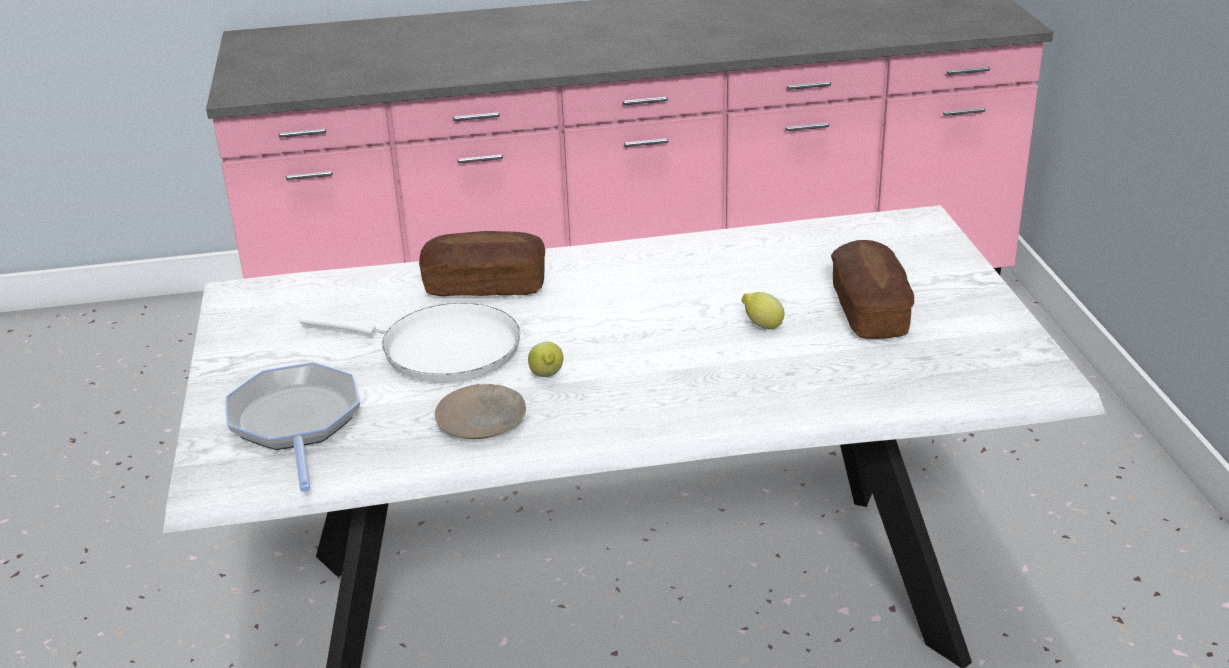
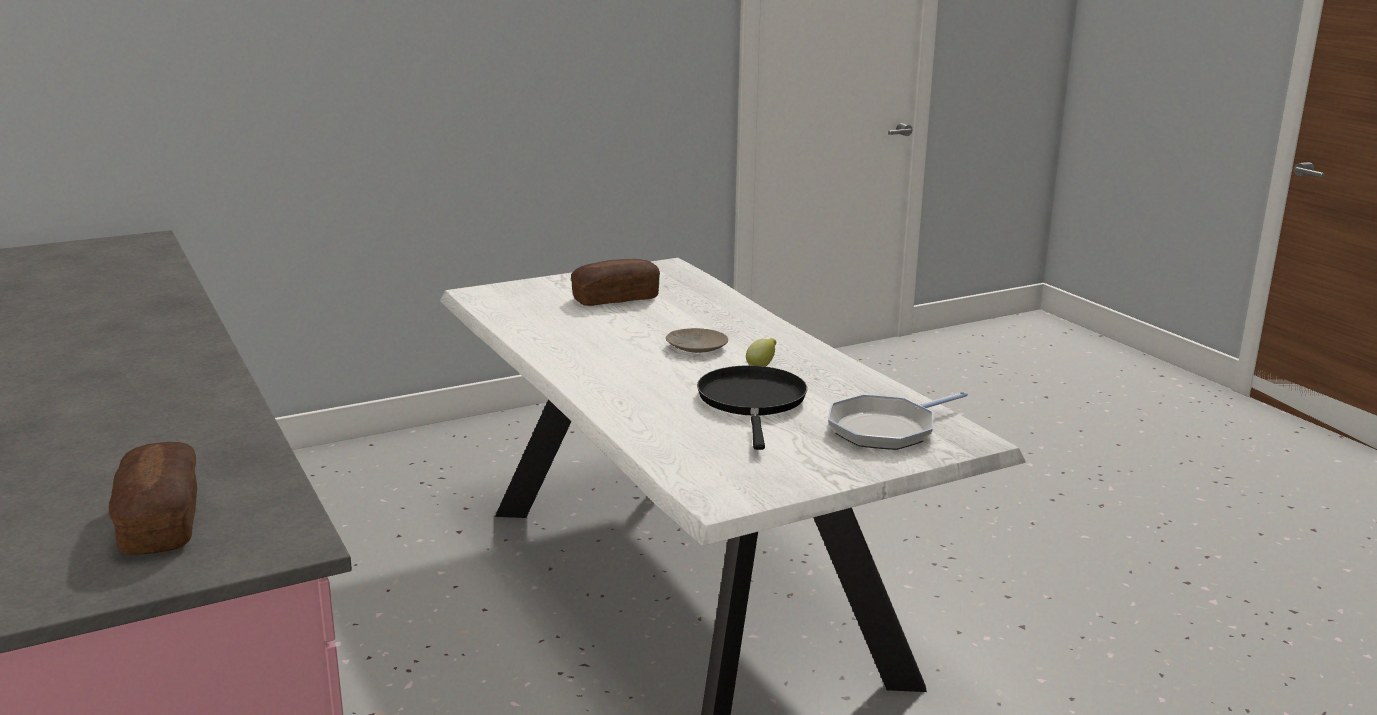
camera: 110 degrees left, 10 degrees down
(441, 350) = (752, 402): white frying pan -> black frying pan
(482, 421) = (829, 376): beige plate -> beige plate (696, 347)
(485, 286) = (644, 404): bread -> bread (160, 522)
(762, 326) = (653, 320): lemon -> none

